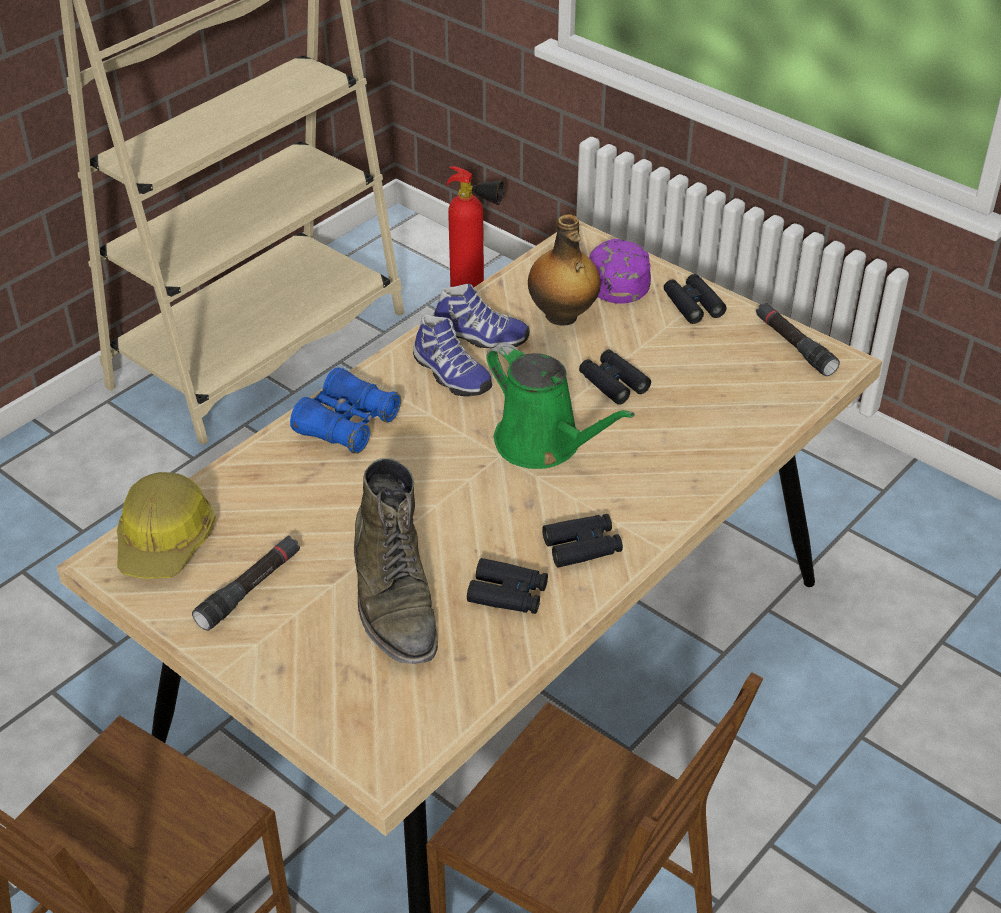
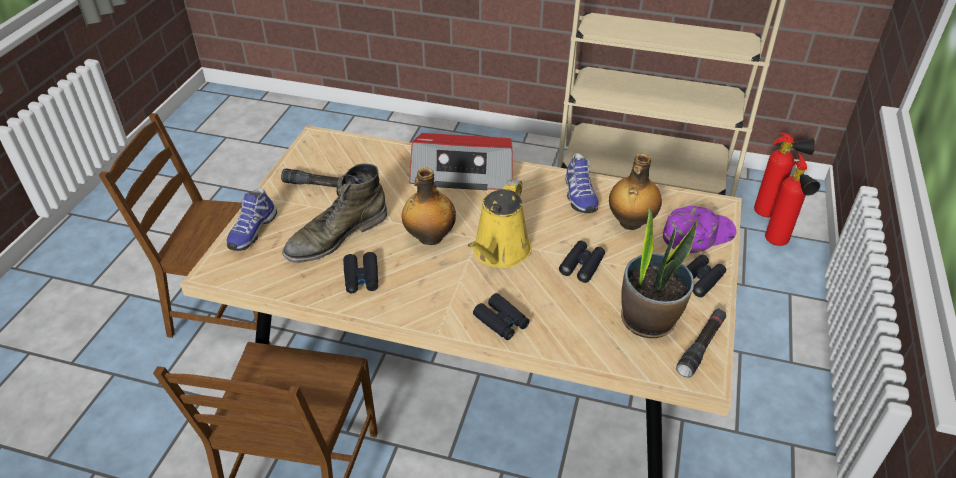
camera: 65 degrees right, 0 degrees up
(166, 540) = (339, 148): hard hat -> none
(347, 424) = (463, 173): blue binoculars -> radio
(417, 272) = (770, 213): none -> fire extinguisher
(450, 375) = (534, 196): shoe -> shoe (251, 231)
(468, 501) = (429, 237): none -> bottle
(544, 444) = (499, 253): green watering can -> yellow watering can
(582, 546) = (418, 296): black binoculars -> black binoculars (501, 321)
(733, 366) = (648, 319): none -> potted plant

